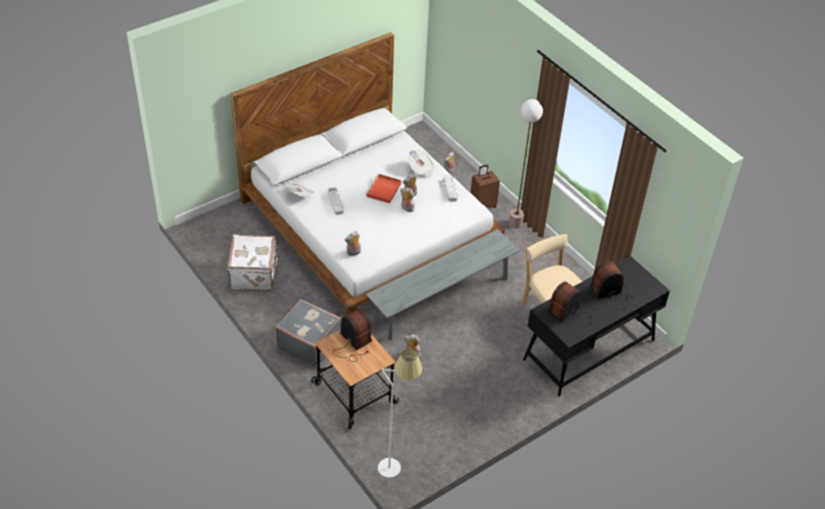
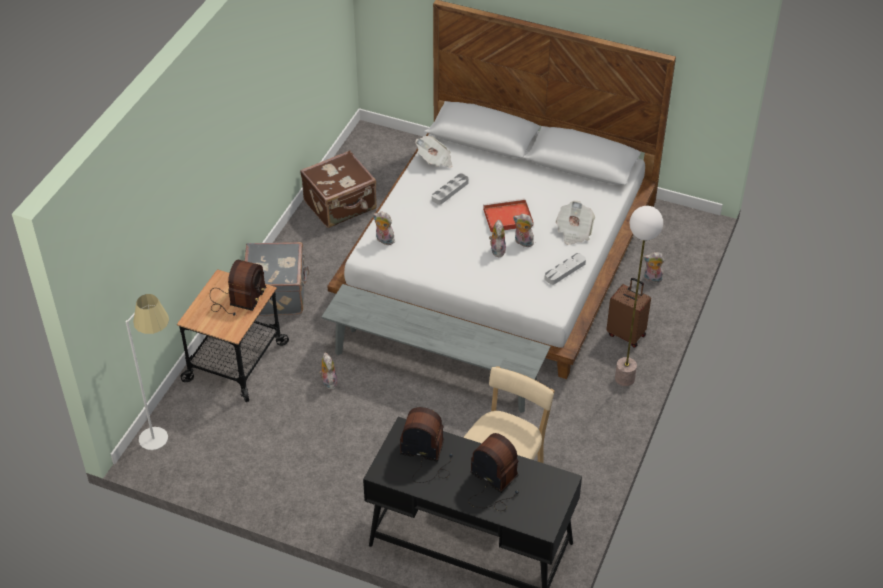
camera: 60 degrees right, 0 degrees up
(254, 273) = (341, 205): white suitcase -> brown suitcase

